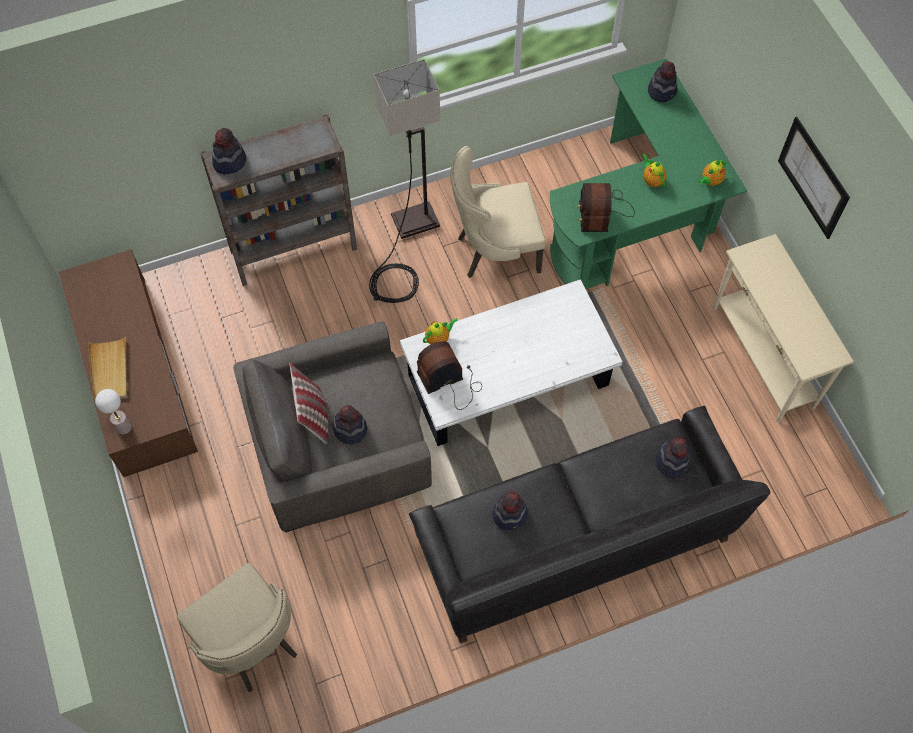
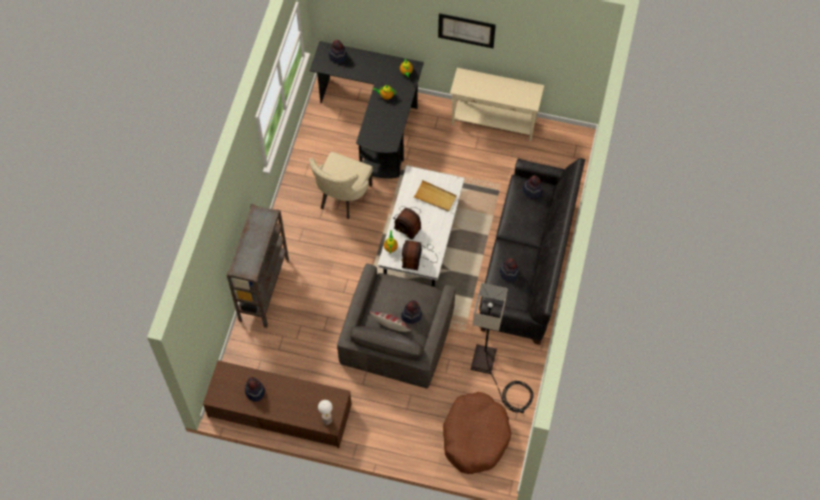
camera: 55 degrees left, 0 degrees up
(109, 371) = (287, 410): beige tray -> beige tray (435, 197)
(229, 161) = (244, 264): hat -> hat (255, 392)
(251, 644) = (475, 436): beige chair -> brown dog bed
(403, 255) = (310, 240): floor lamp -> floor lamp (501, 380)
(602, 211) = (386, 128): radio -> radio (407, 222)
(639, 218) = (376, 121): green desk -> black desk

